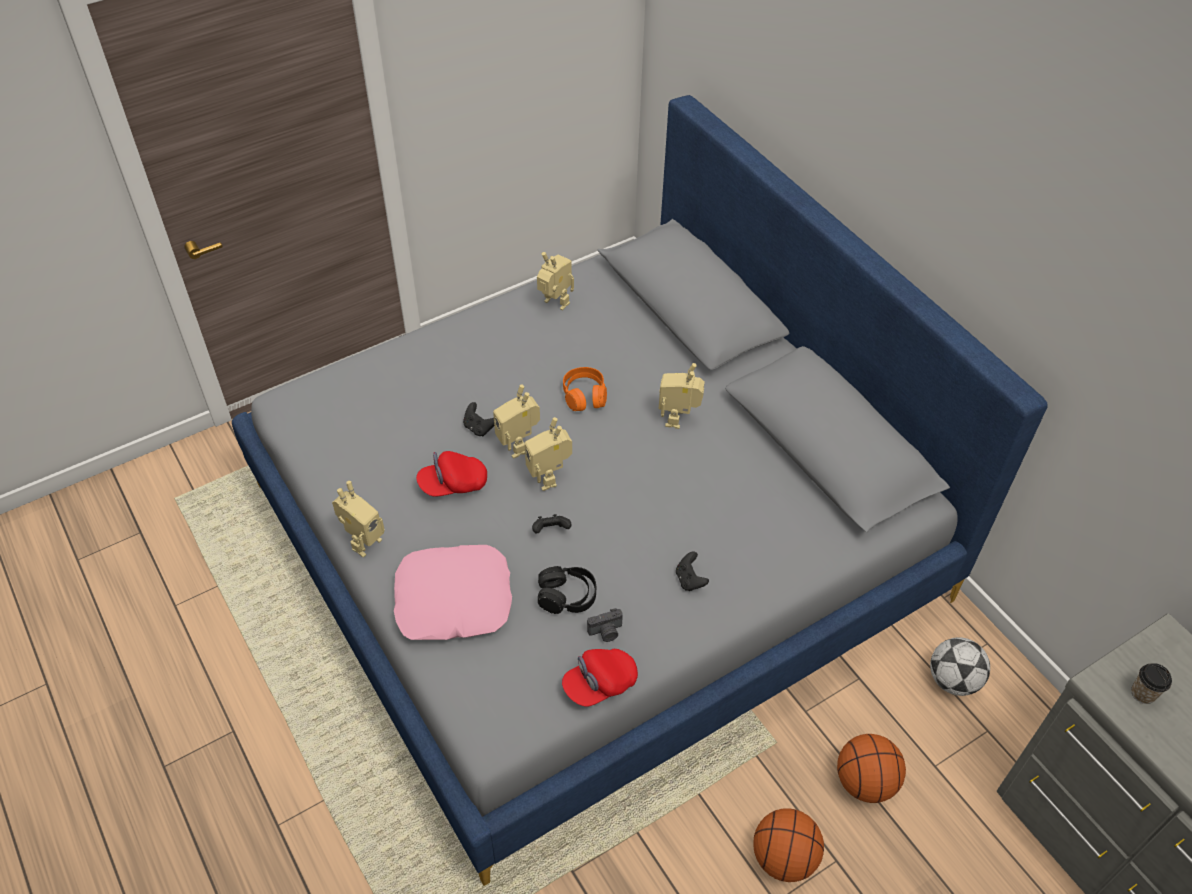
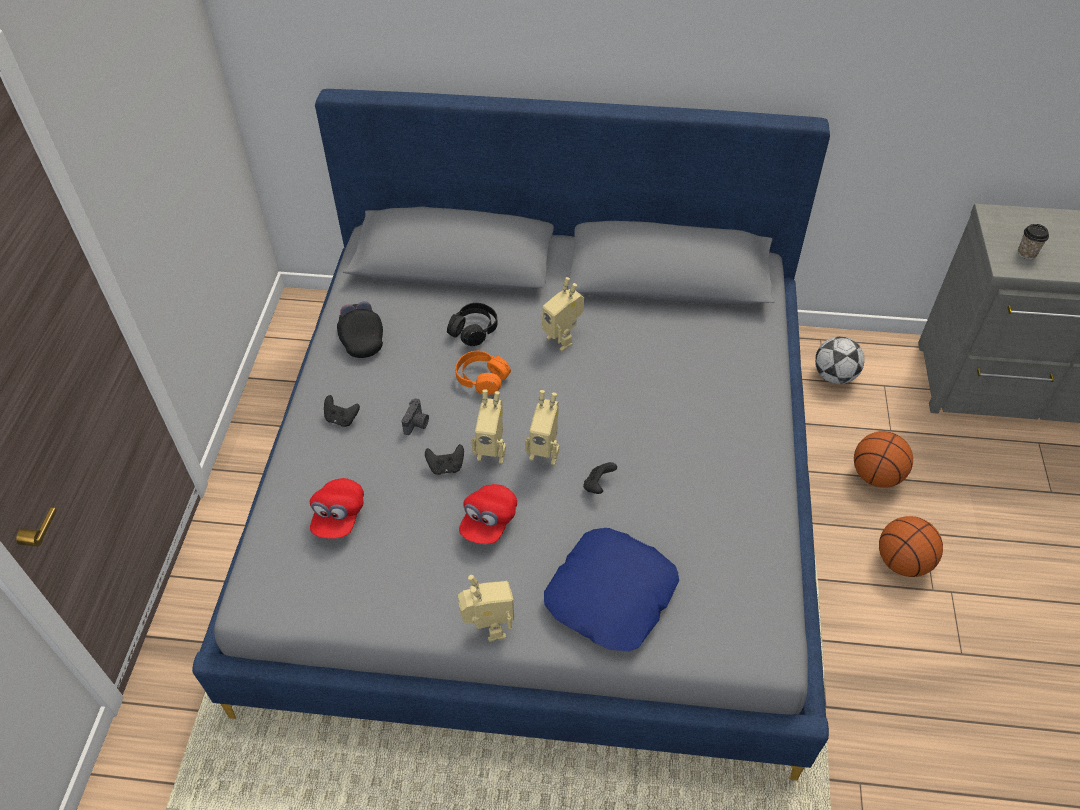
camera: 50 degrees left, 0 degrees up
(453, 600) = (612, 595): pink pillow -> blue pillow
(554, 305) = (361, 338): toy robot -> black cap
(567, 596) = (674, 513): black headphones -> black headphones (473, 330)
(600, 684) = (774, 544): red cap -> red cap (339, 517)
(606, 632) = (729, 509): camera -> camera (417, 424)
(690, 580) = (722, 428): black game controller -> black game controller (341, 419)

